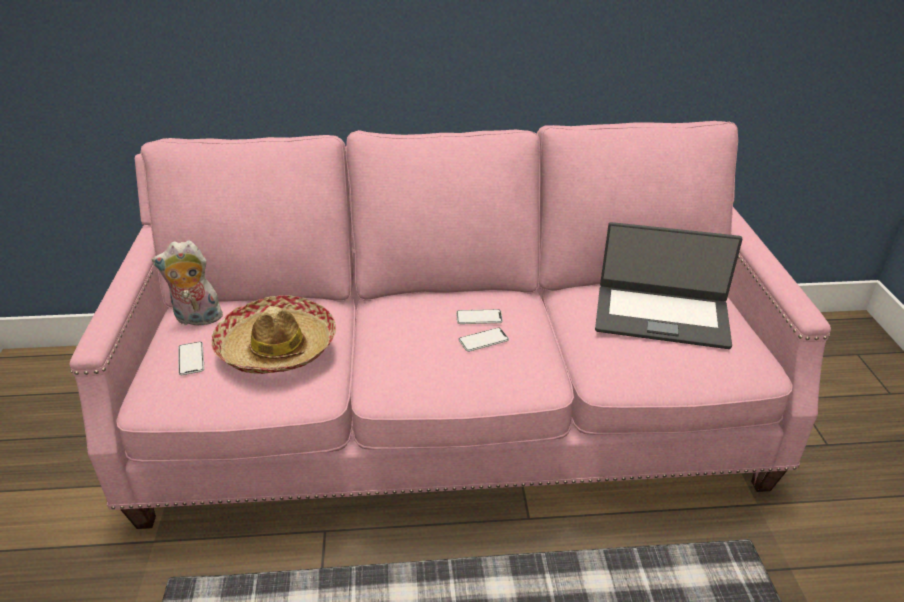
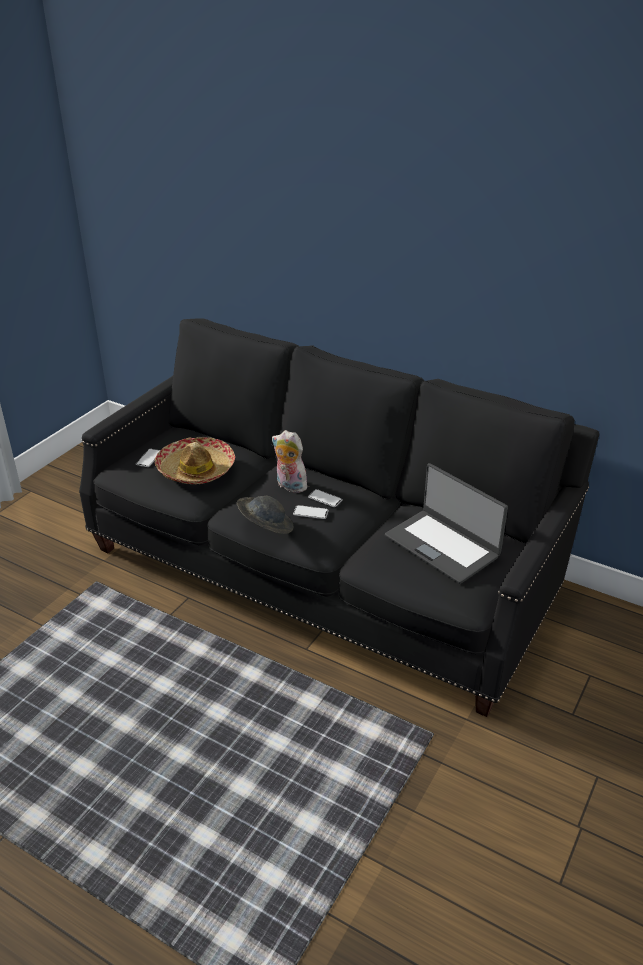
camera: 35 degrees right, 0 degrees up
(196, 319) = (174, 438): plush toy -> plush toy (289, 486)
(450, 381) = (265, 527): none -> grey hat
(453, 414) = (323, 569): pink sofa -> black sofa

